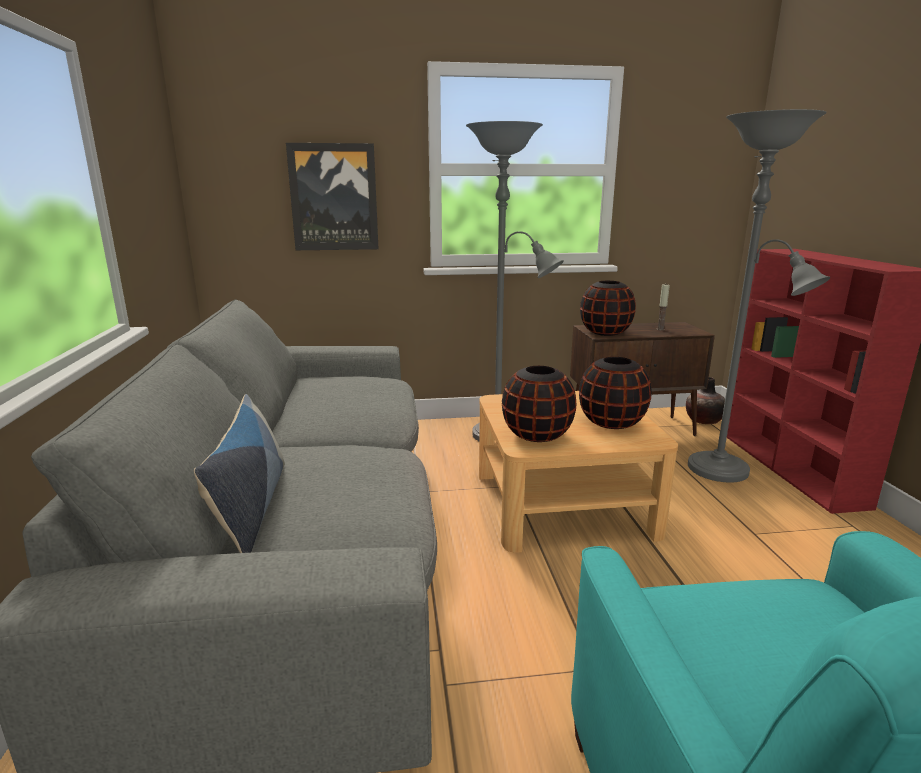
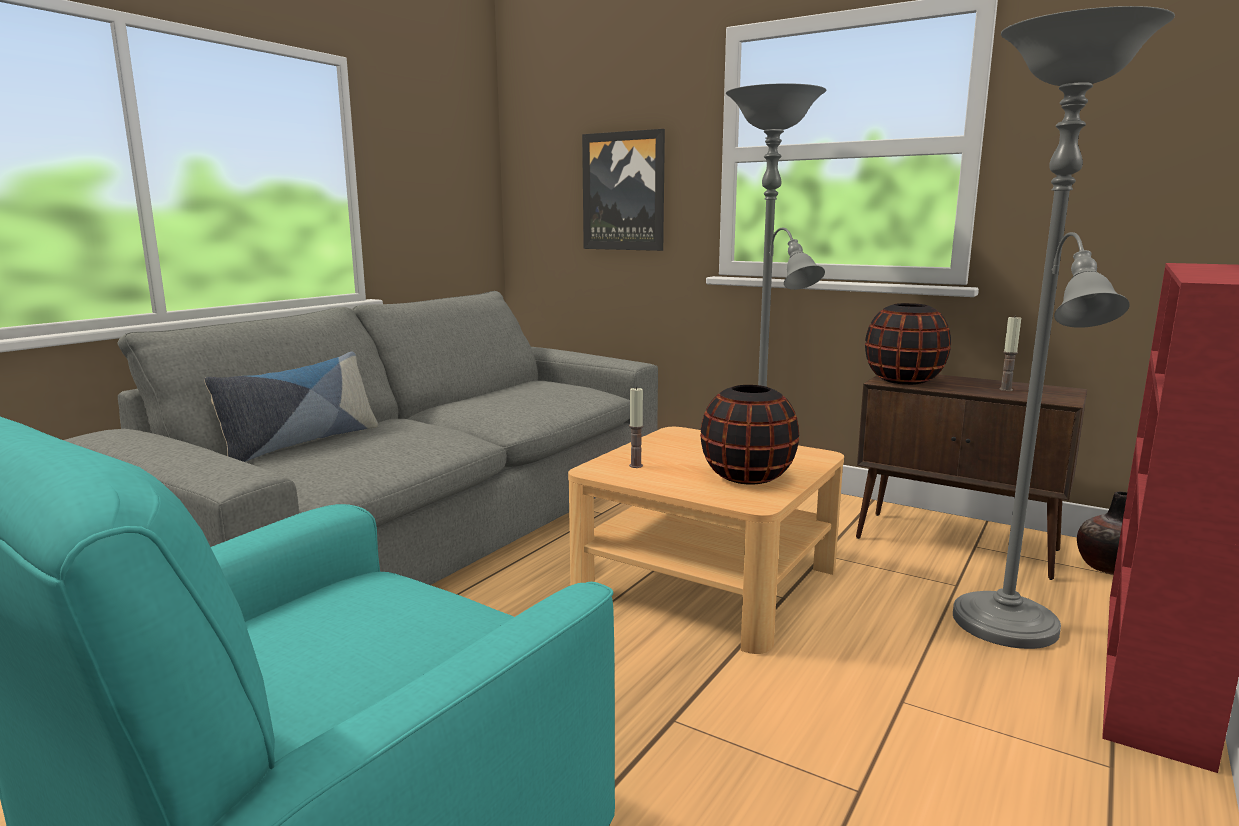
camera: 40 degrees right, 5 degrees down
(537, 435) = (636, 466): black vase -> candle

